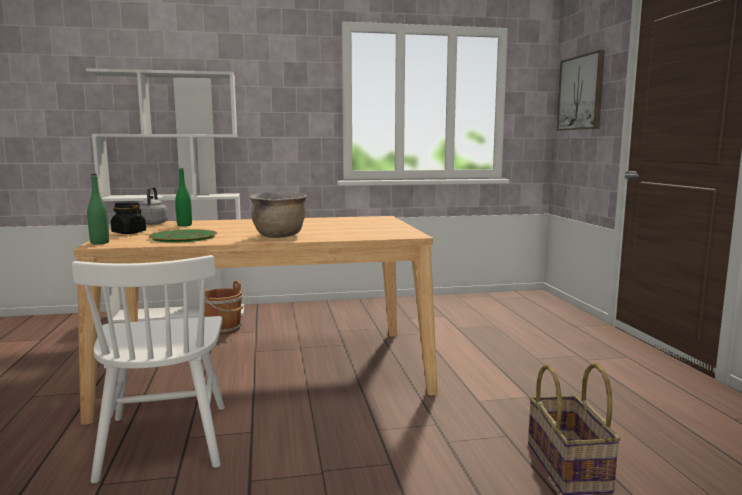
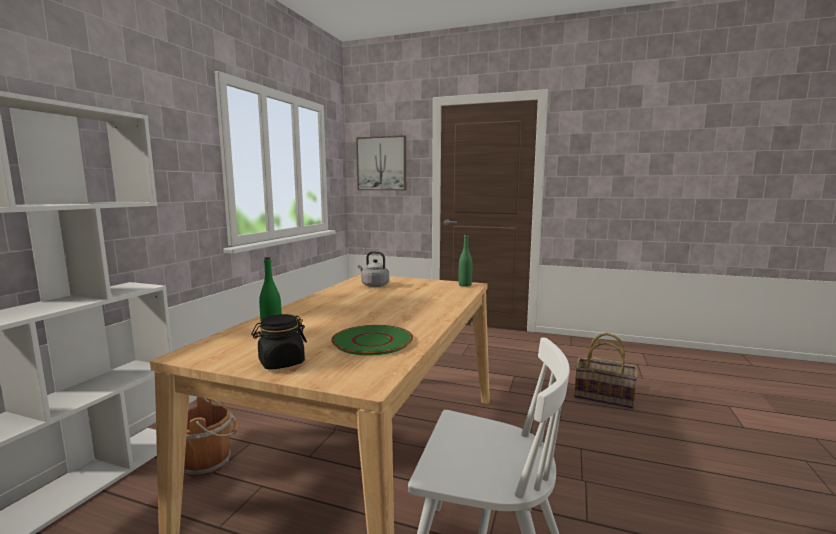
camera: 60 degrees left, 0 degrees up
(100, 243) = (351, 383): green bottle -> green bottle (465, 285)
(153, 223) = (217, 345): grey kettle -> grey kettle (374, 285)
(279, 236) = (423, 311): brown cooking pot -> none

